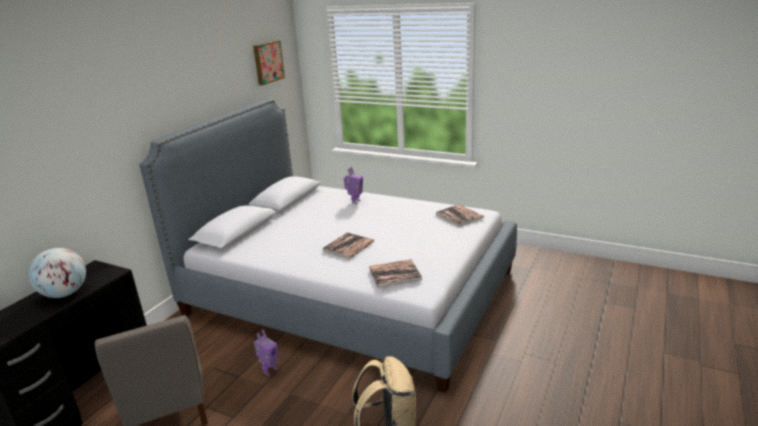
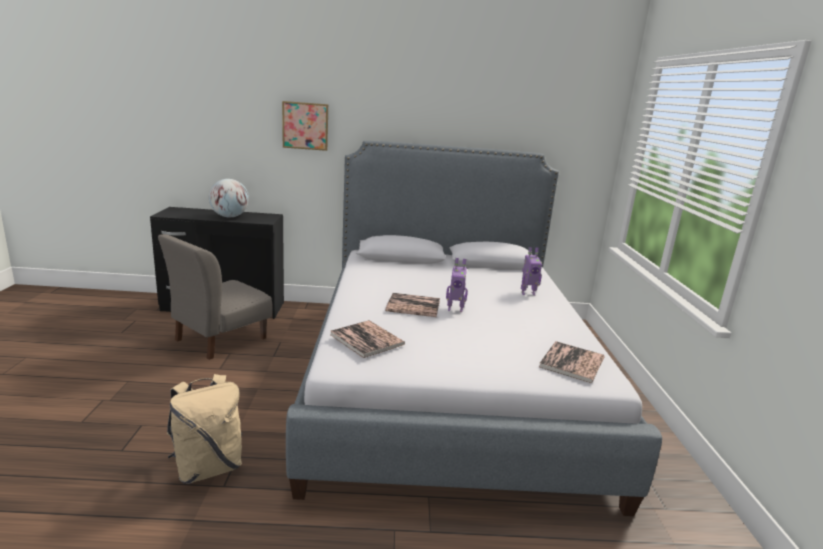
camera: 60 degrees right, 5 degrees down
(267, 62) = (561, 114): picture -> picture (305, 125)
(269, 370) = (287, 368): toy robot -> toy robot (455, 309)

